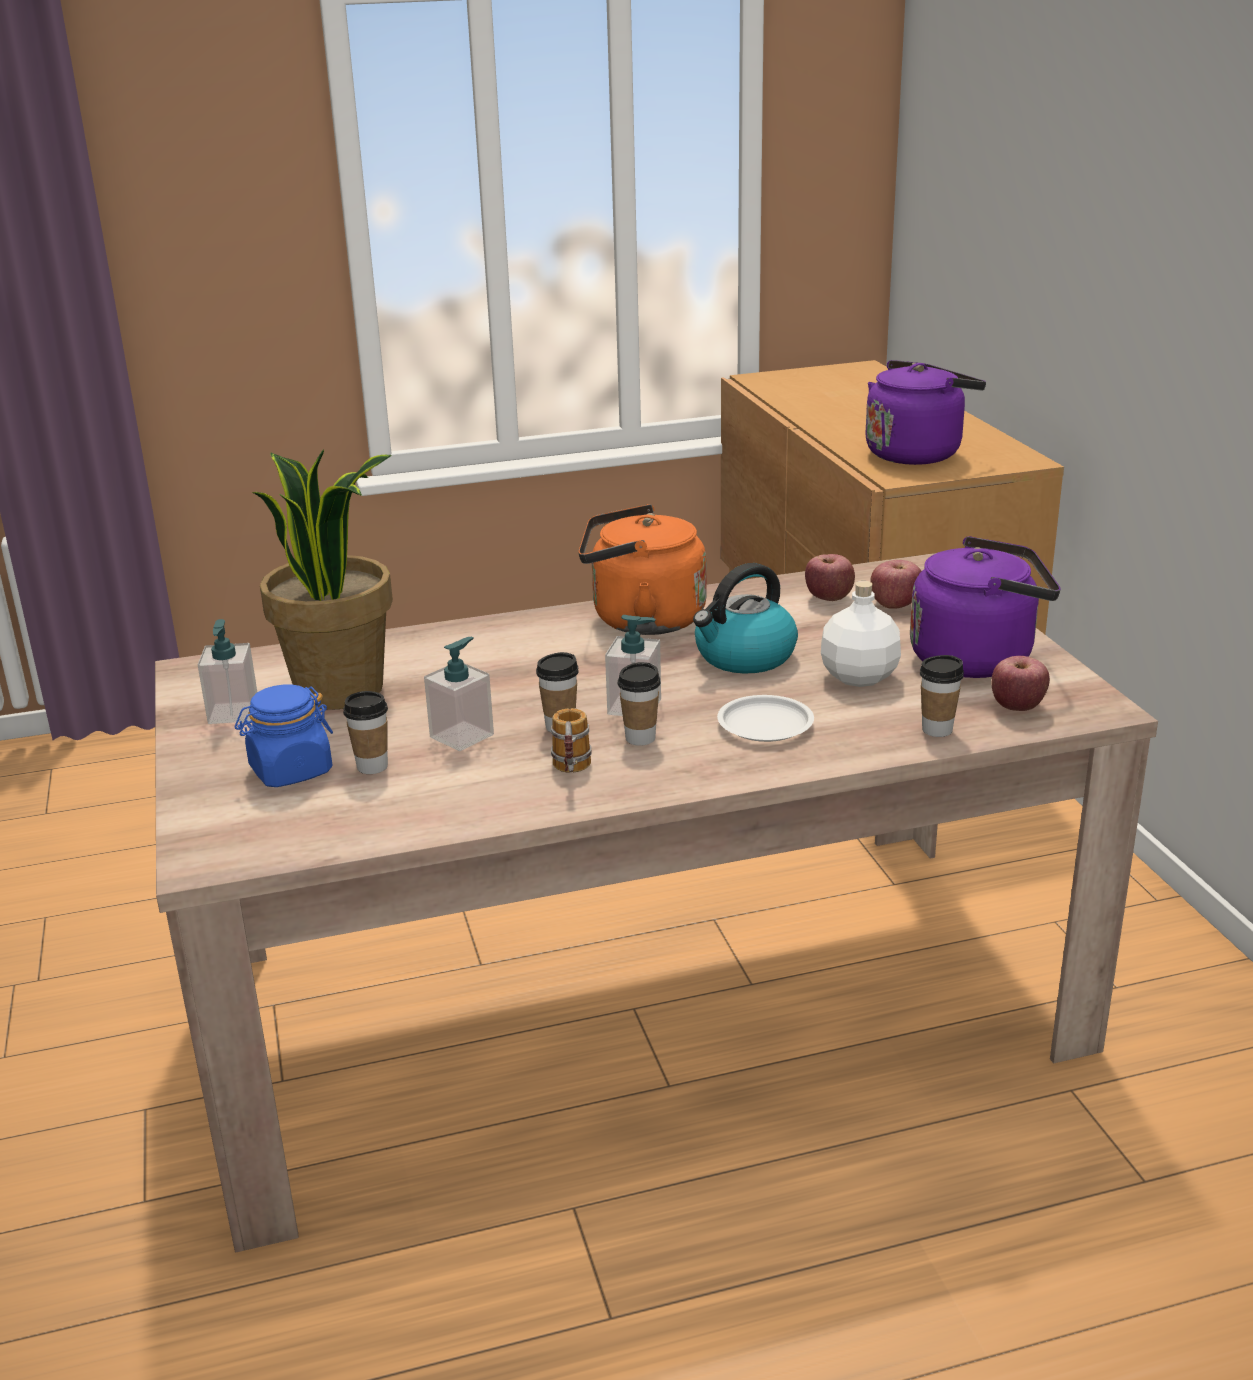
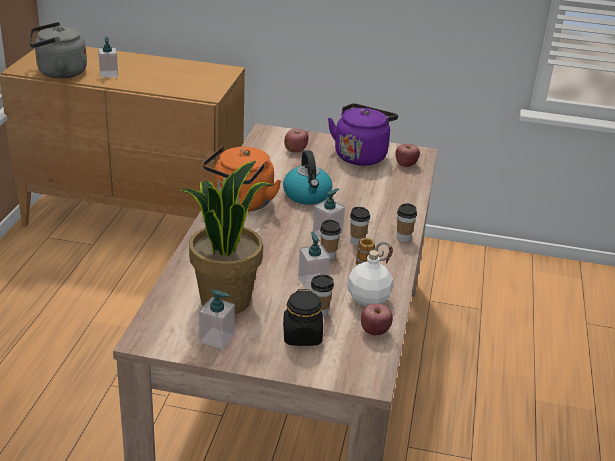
camera: 65 degrees left, 5 degrees up
(290, 771) = (302, 336): blue jar -> black jar
(764, 725) = (372, 213): white plate -> none
(789, 393) = (58, 72): none -> grey kettle
(829, 598) = (272, 159): apple -> apple (375, 331)
(843, 413) = (109, 74): none -> soap dispenser
(858, 677) = (351, 181): white bottle -> white bottle (368, 300)
(916, 453) = (187, 82): purple kettle -> none
(937, 730) = (409, 184): cup -> cup (403, 238)

